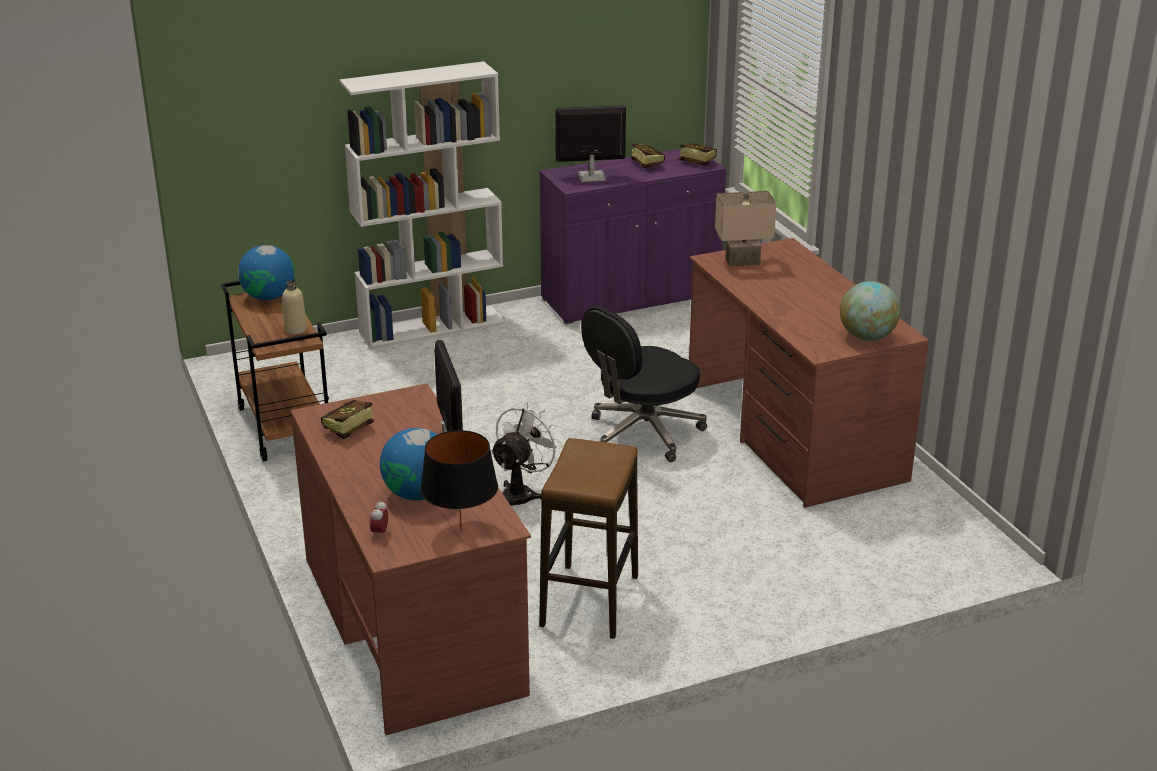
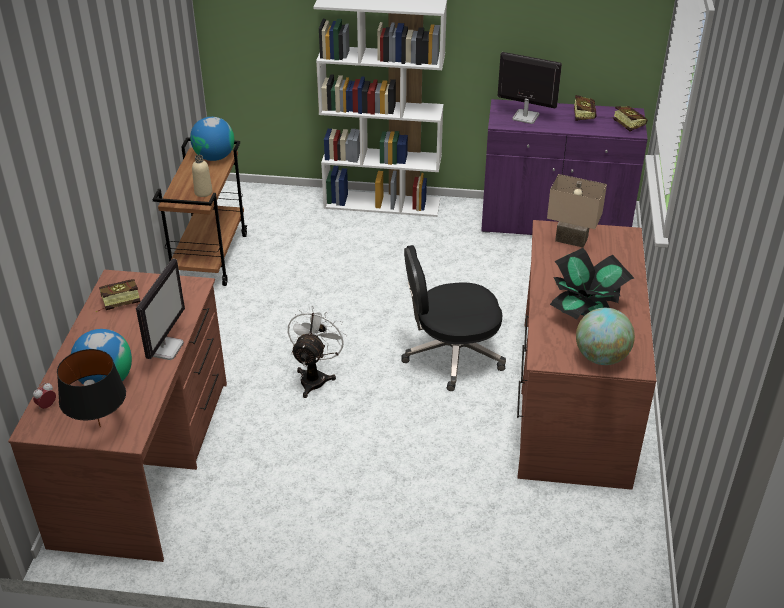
camera: 30 degrees right, 10 degrees up
(522, 494) = (315, 377): white fan -> white fan turned 45 degrees counterclockwise
(590, 602) = (277, 496): stool -> none
(815, 308) = (586, 310): none -> potted plant

